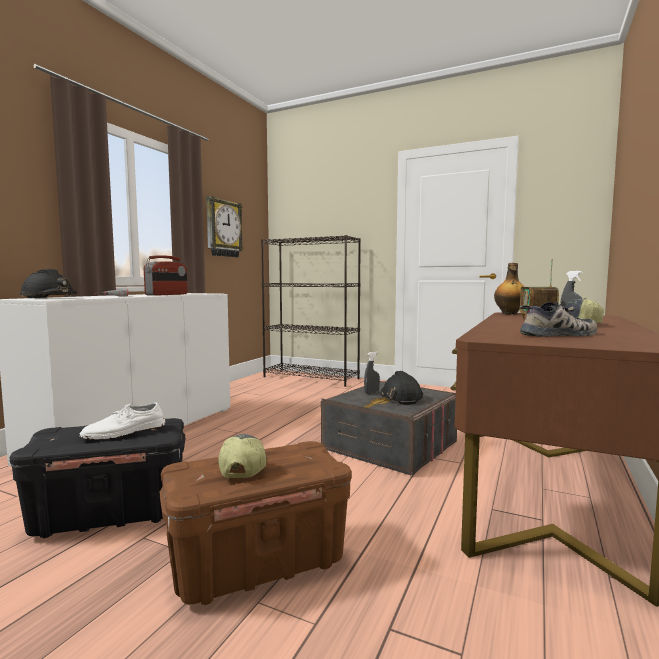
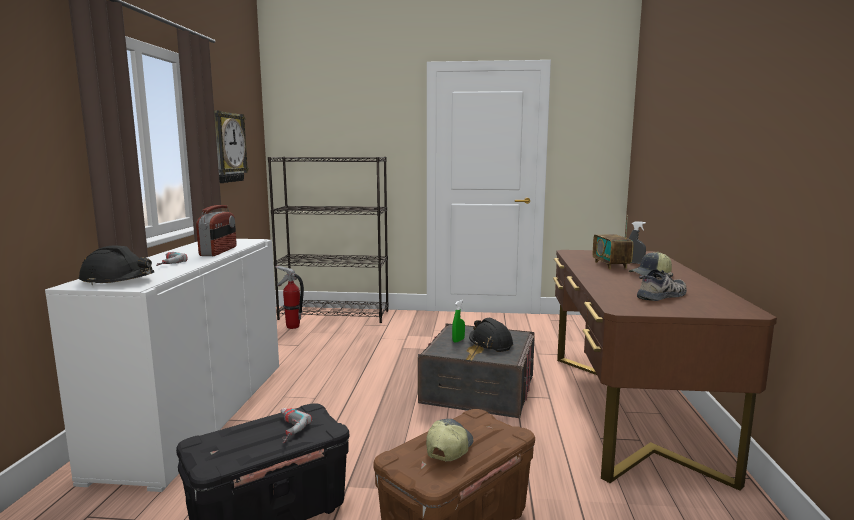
camera: 20 degrees left, 5 degrees up
(124, 431) = (284, 429): white shoe -> power drill
(242, 467) = (448, 448): cap -> cap turned 45 degrees clockwise
(270, 382) = (292, 326): none -> fire extinguisher
(371, 392) = (458, 340): grey spray bottle -> green spray bottle
(509, 314) = (574, 253): bottle -> none

